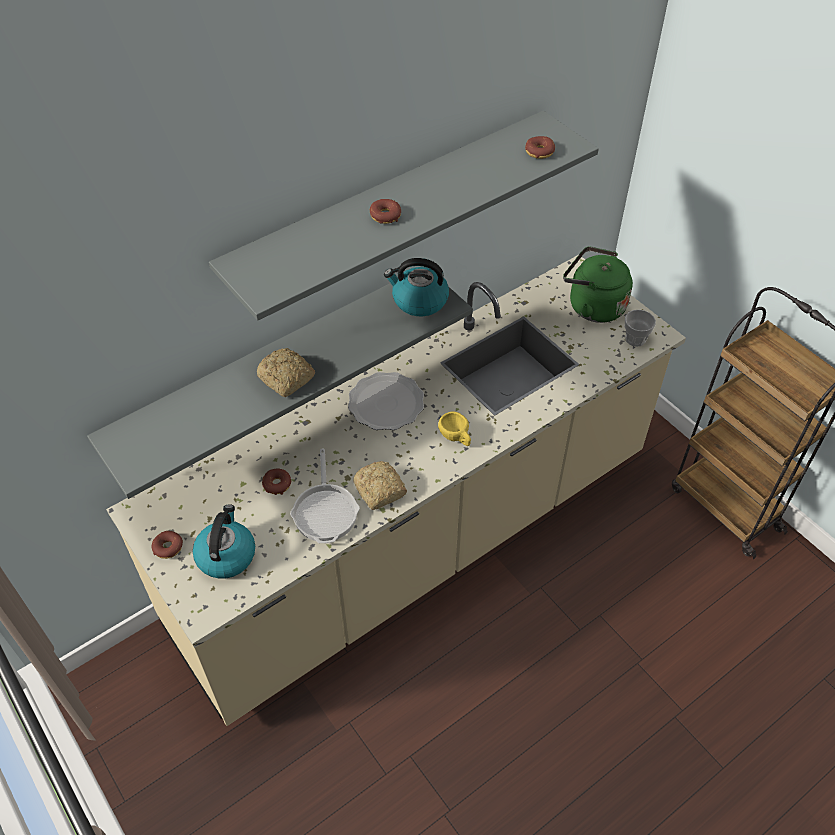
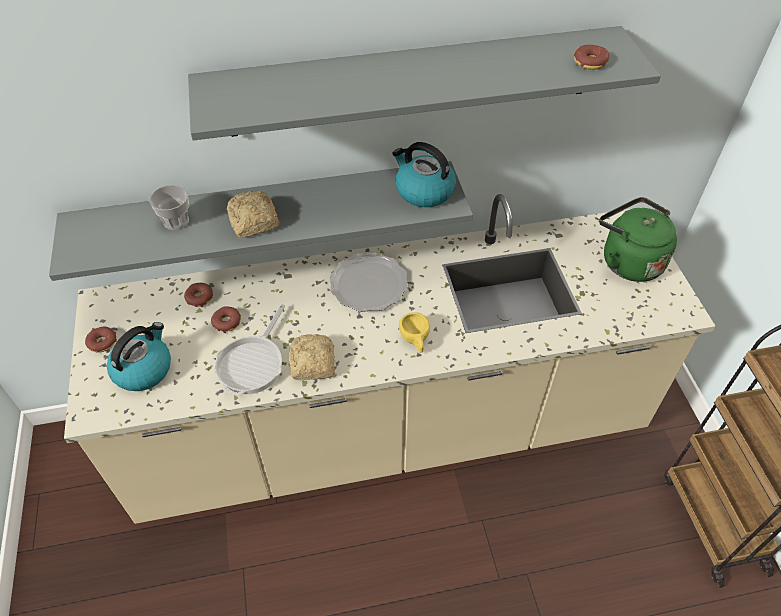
camera: 25 degrees right, 0 degrees up
(385, 216) = (383, 79): donut -> donut (199, 297)
(635, 339) = (657, 308): cup -> cup (176, 221)

